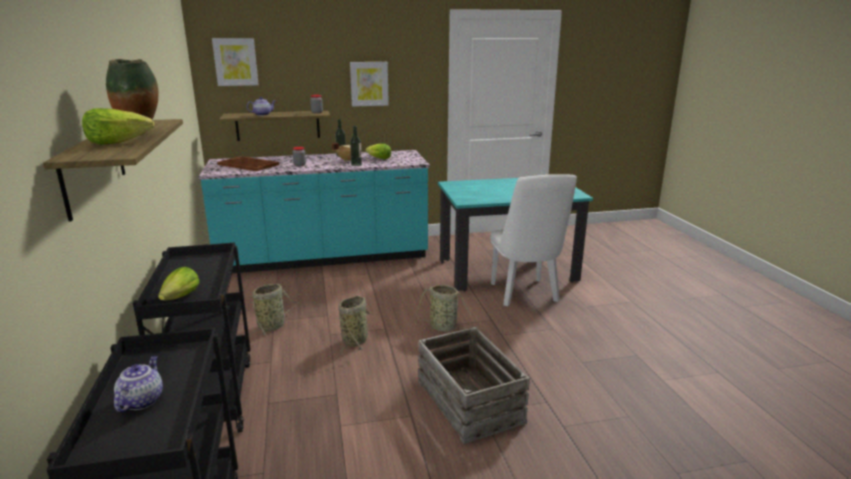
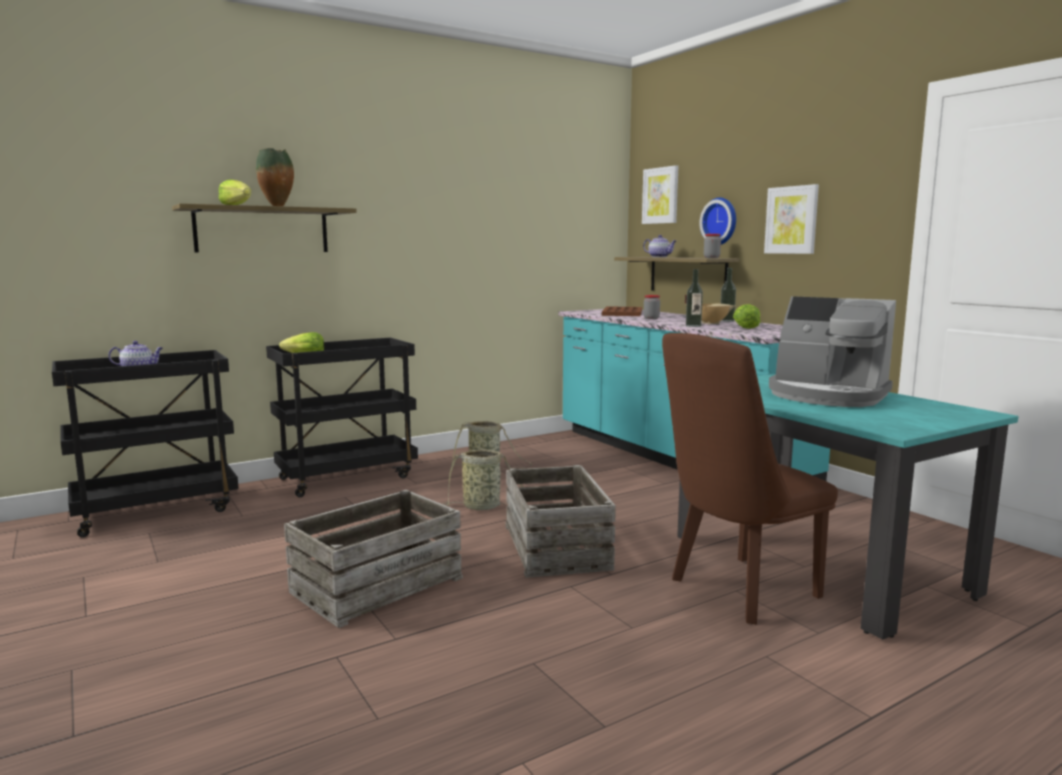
camera: 70 degrees right, 10 degrees down
(307, 84) = (721, 221): none -> wall clock
(445, 327) = (557, 546): basket -> crate
(504, 188) = (827, 395): none -> coffee machine
(526, 295) = (736, 591): white chair -> brown chair

